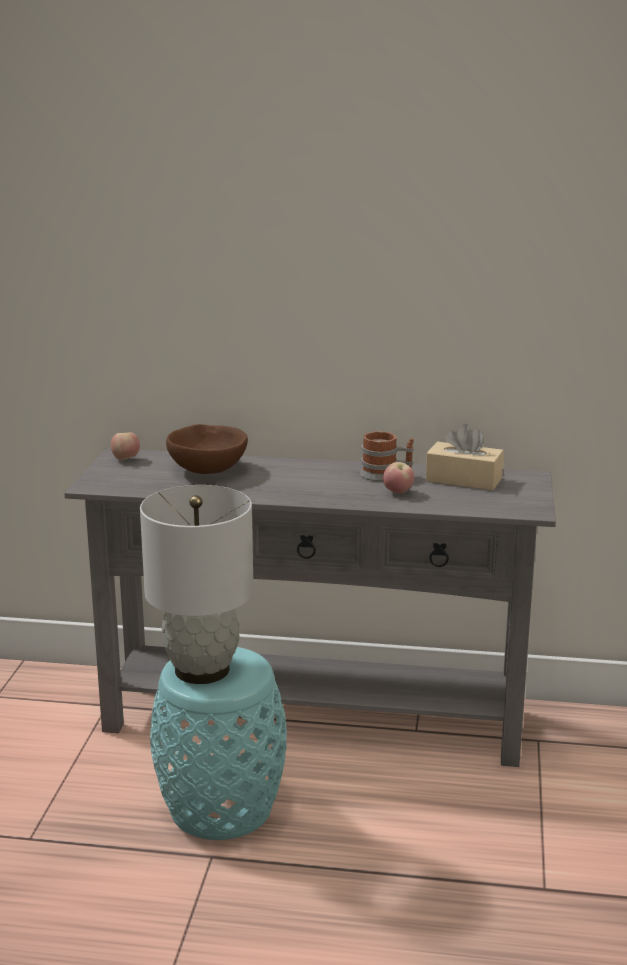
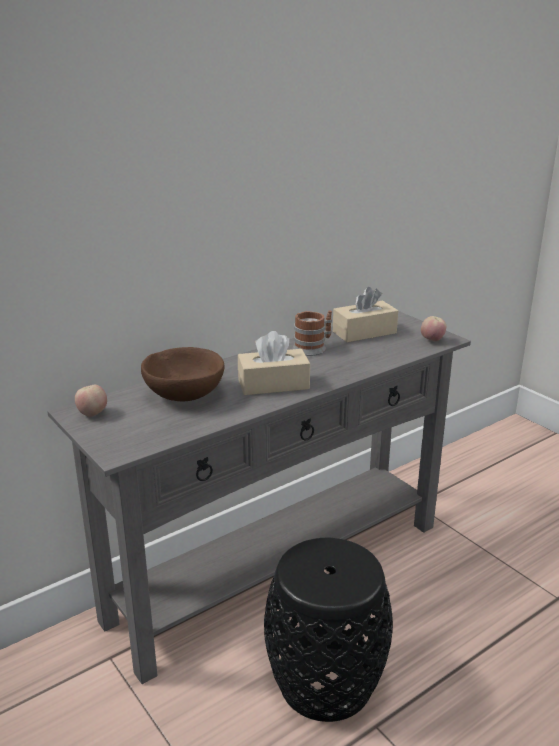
camera: 45 degrees left, 5 degrees up
(202, 670) = (321, 575): white table lamp -> none
(221, 809) = (325, 683): turquoise stool -> black stool
(286, 487) = (273, 384): none -> beige tissue box
(398, 492) = (350, 357): apple -> apple (432, 341)

